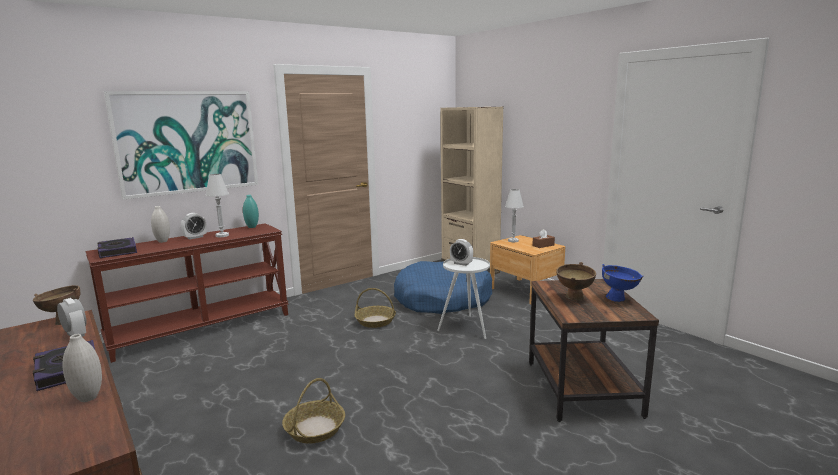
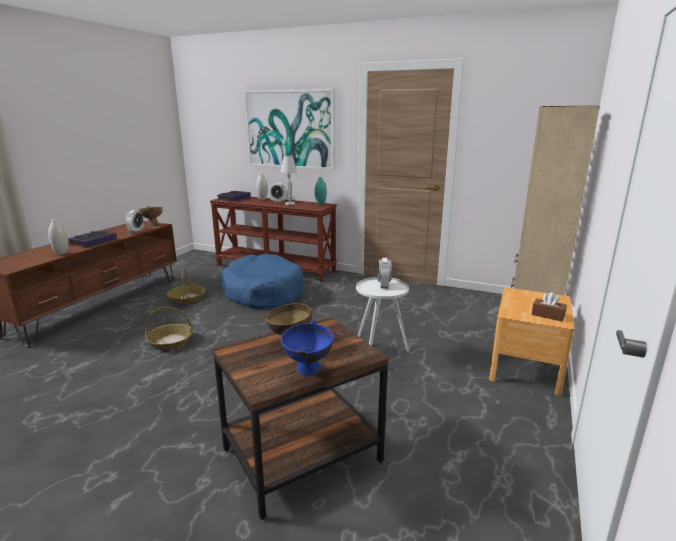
camera: 60 degrees right, 5 degrees up
(375, 321) = (345, 313): basket -> basket (187, 298)
(442, 299) = (430, 327): blue dog bed -> blue dog bed (263, 293)
(513, 241) = (534, 296): white table lamp -> none

